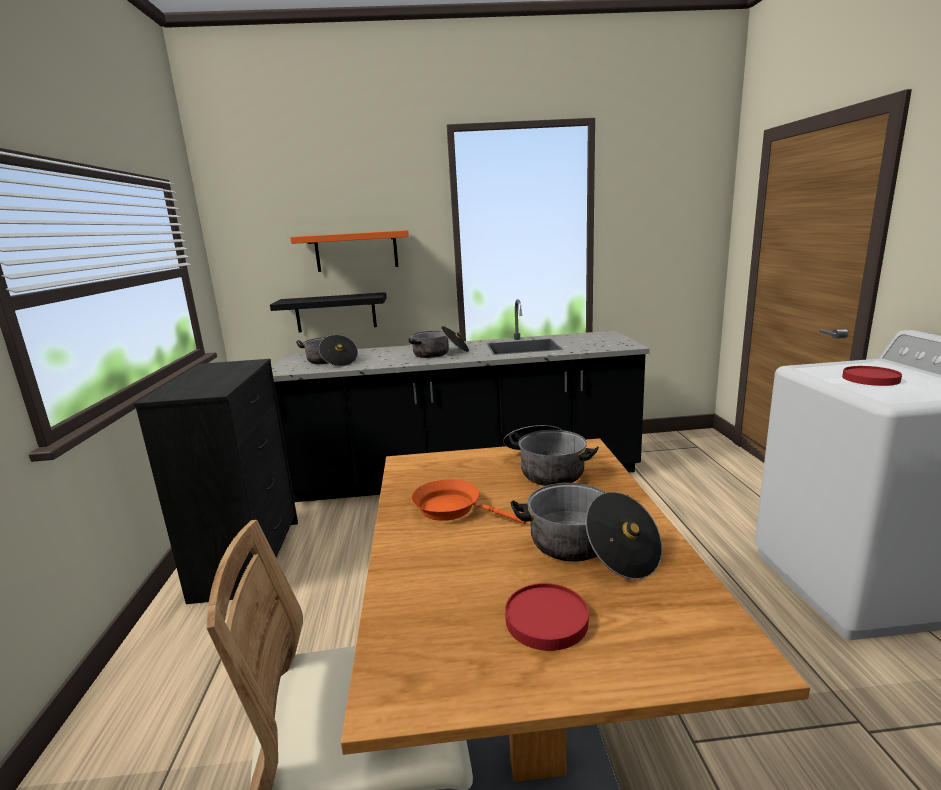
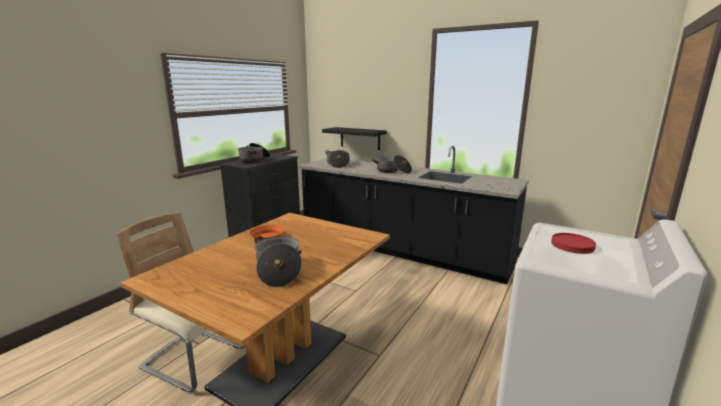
camera: 35 degrees right, 0 degrees up
(356, 251) = (374, 104): orange shelf -> none
(545, 468) = (334, 237): cooking pot -> cooking pot (255, 160)
(546, 619) = (218, 282): red plate -> none

